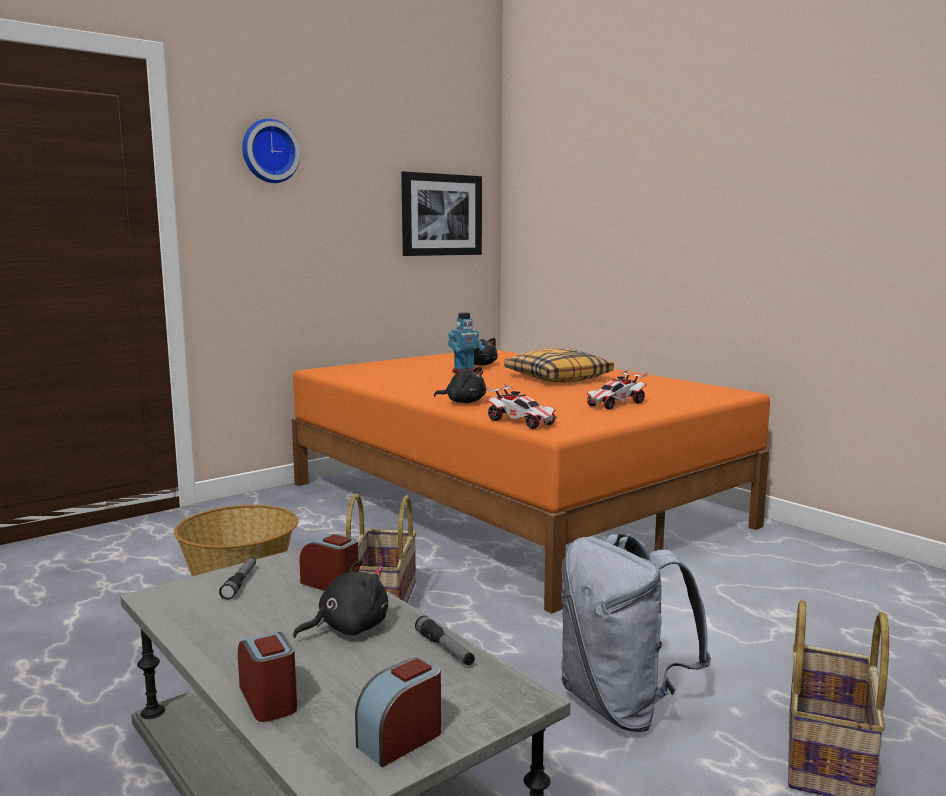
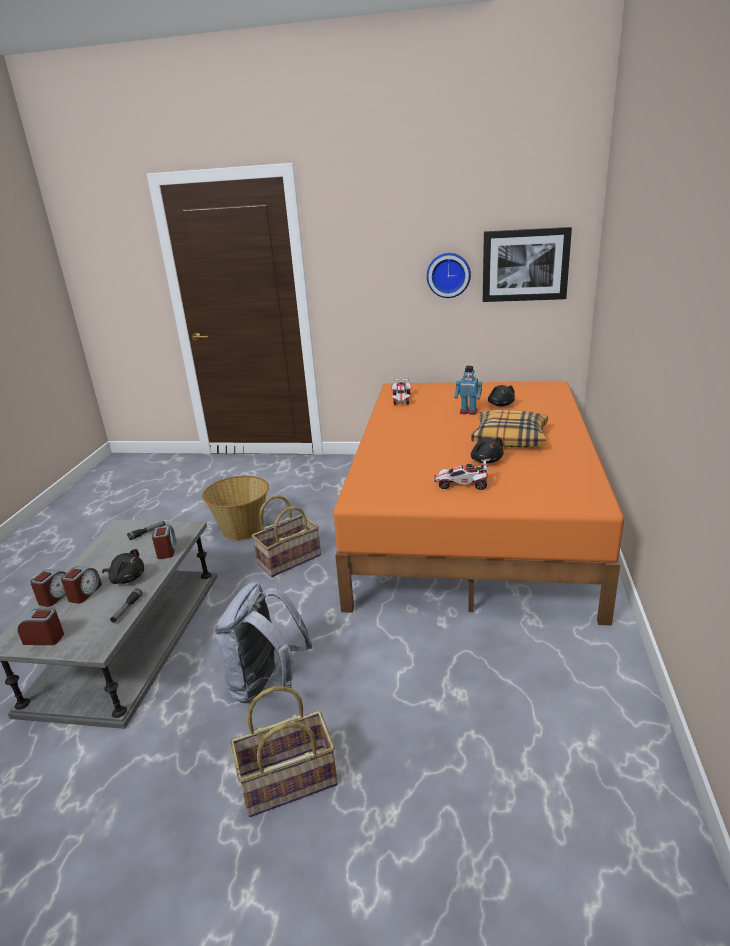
camera: 50 degrees right, 15 degrees up
(269, 151) = (368, 228): wall clock -> wall clock (448, 275)
(319, 671) = (84, 593): none -> alarm clock
(463, 402) = (384, 449): black plush toy -> black plush toy (486, 460)
(521, 422) = (361, 483): toy car -> toy car (401, 399)

